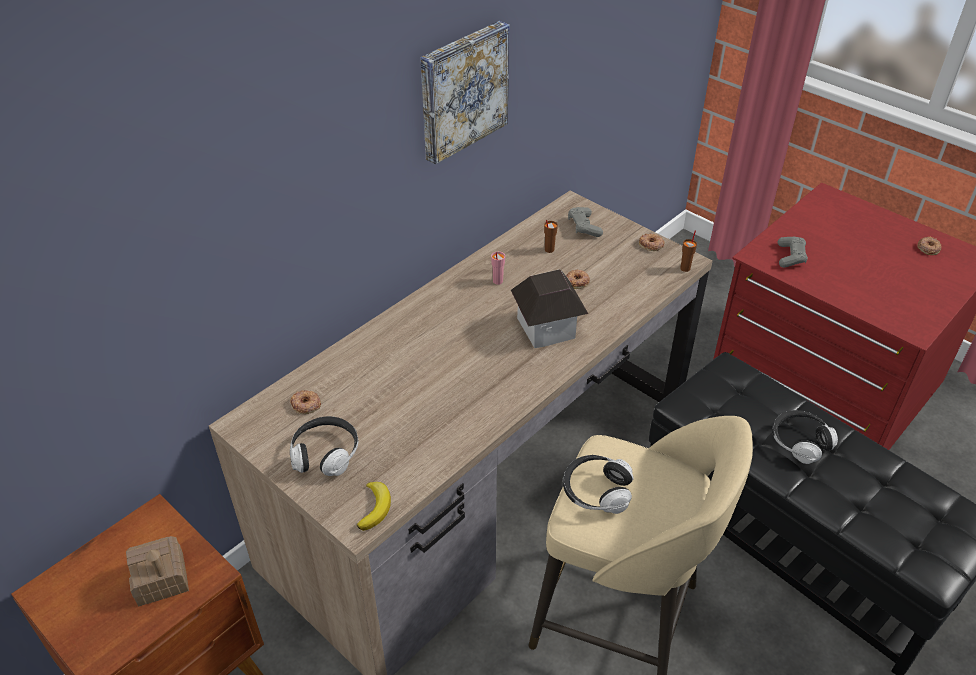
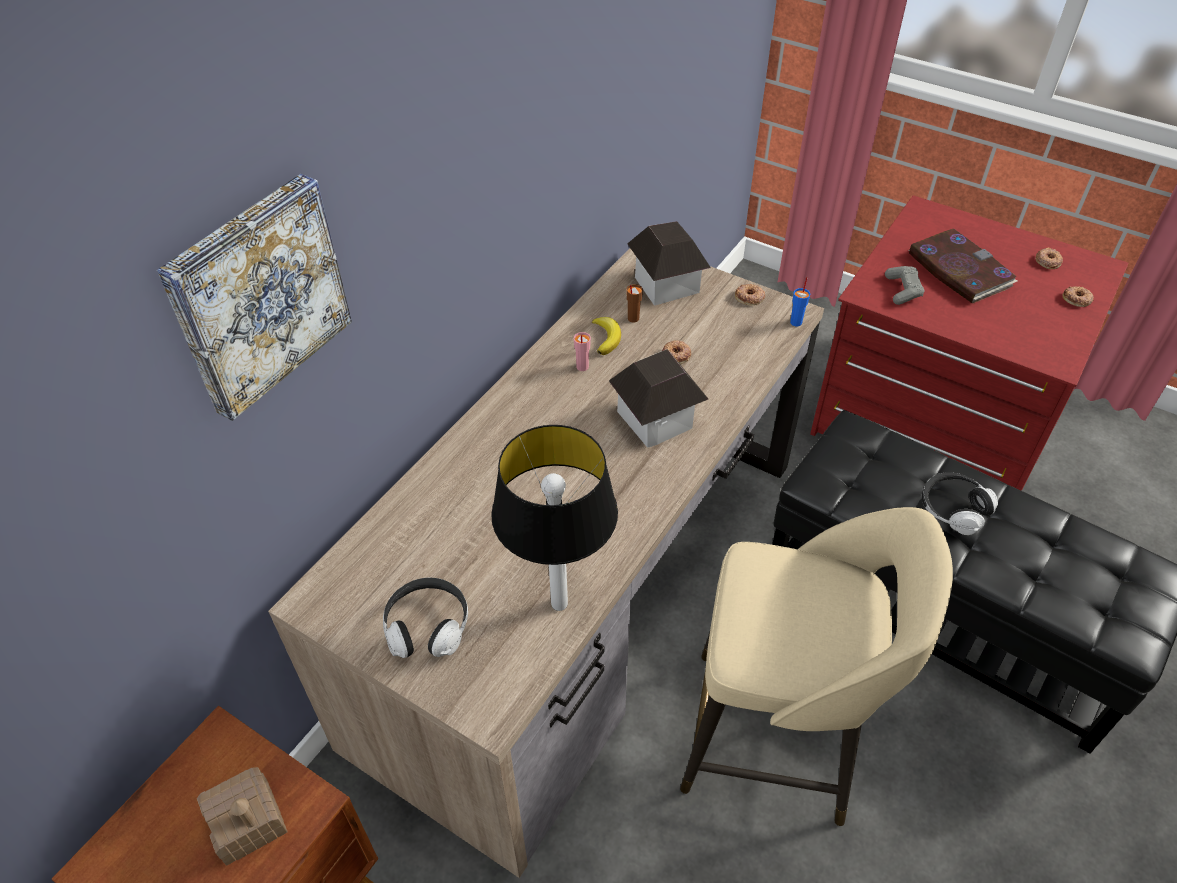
camera: 10 degrees left, 5 degrees up
(306, 405) = (386, 563): donut -> donut (1077, 299)
(375, 507) = (507, 688): banana -> banana (606, 337)
(433, 452) = (559, 602): none -> table lamp
(462, 90) = (521, 140): picture -> picture (257, 295)
(584, 227) = (666, 284): grey game controller -> toy house
(596, 491) = (757, 616): headphones -> none
(685, 268) = (796, 322): brown cup -> blue cup
(845, 246) = (959, 270): none -> book

